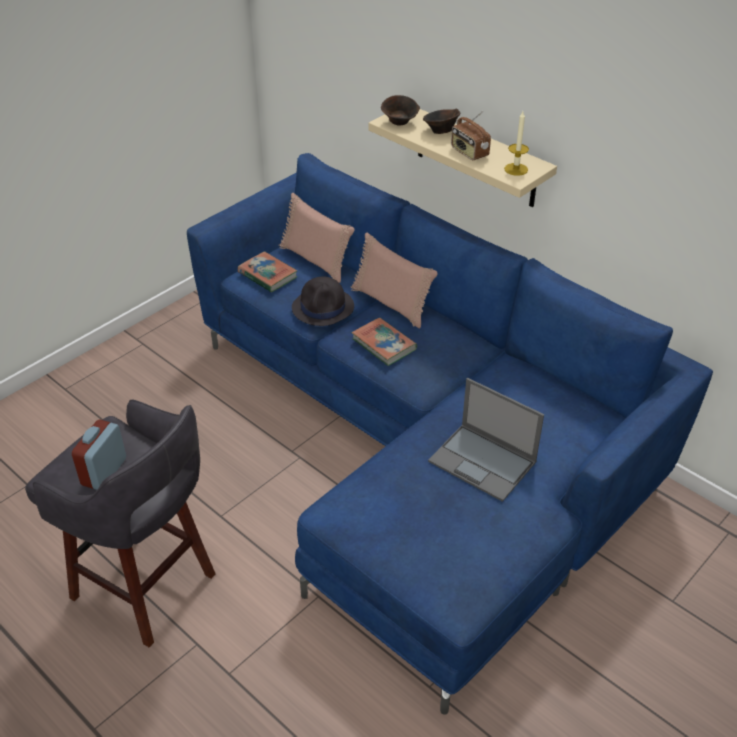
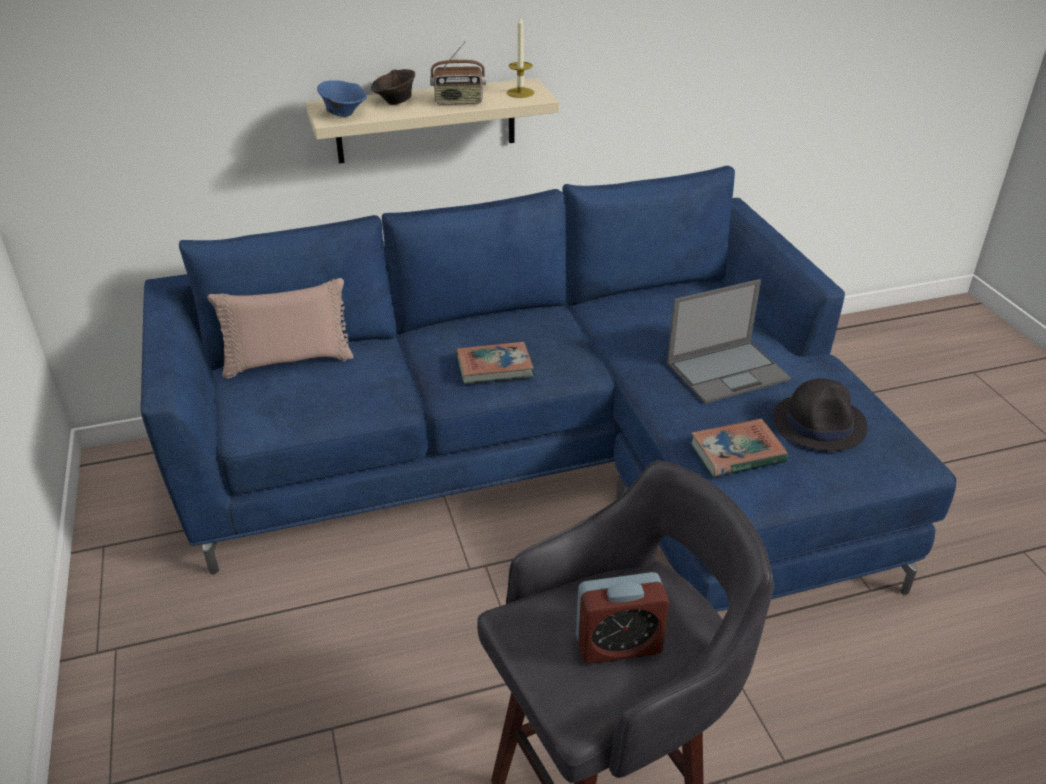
camera: 60 degrees left, 5 degrees down
(104, 472) = (618, 645): alarm clock -> alarm clock turned 60 degrees counterclockwise
(267, 275) = (270, 406): book -> book (737, 453)
(323, 307) = (384, 385): black hat -> black hat (819, 423)
(391, 304) = (429, 339): beige pillow -> none
(400, 122) = (344, 114): brown bowl -> blue bowl

